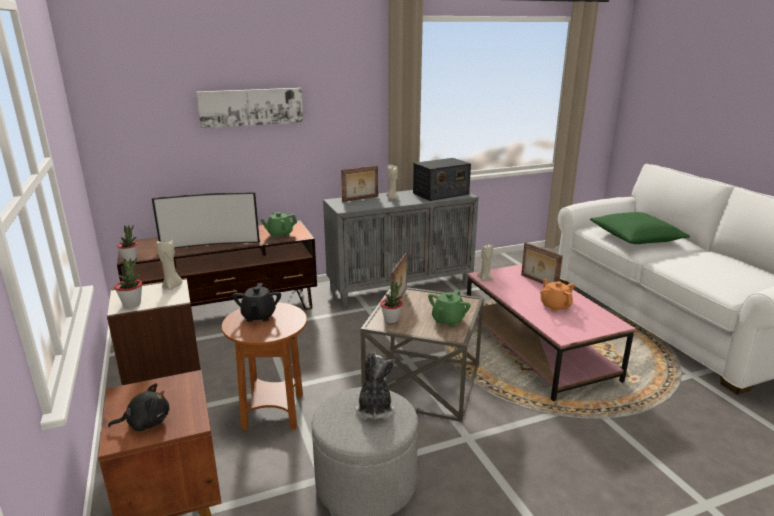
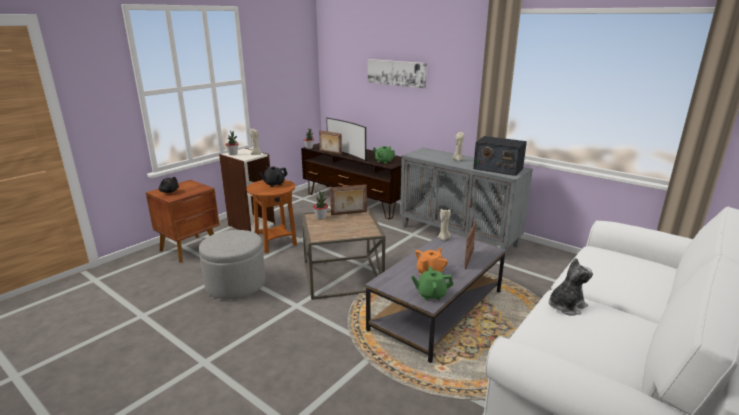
camera: 60 degrees right, 0 degrees up
(360, 199) = (440, 154): picture frame -> picture frame (330, 153)
(374, 409) = (236, 241): plush toy -> plush toy (566, 306)
(447, 320) = (337, 232): green teapot -> green teapot (431, 294)
(537, 348) = (438, 310): pink coffee table -> grey coffee table
(635, 237) = (608, 272): green pillow -> none

